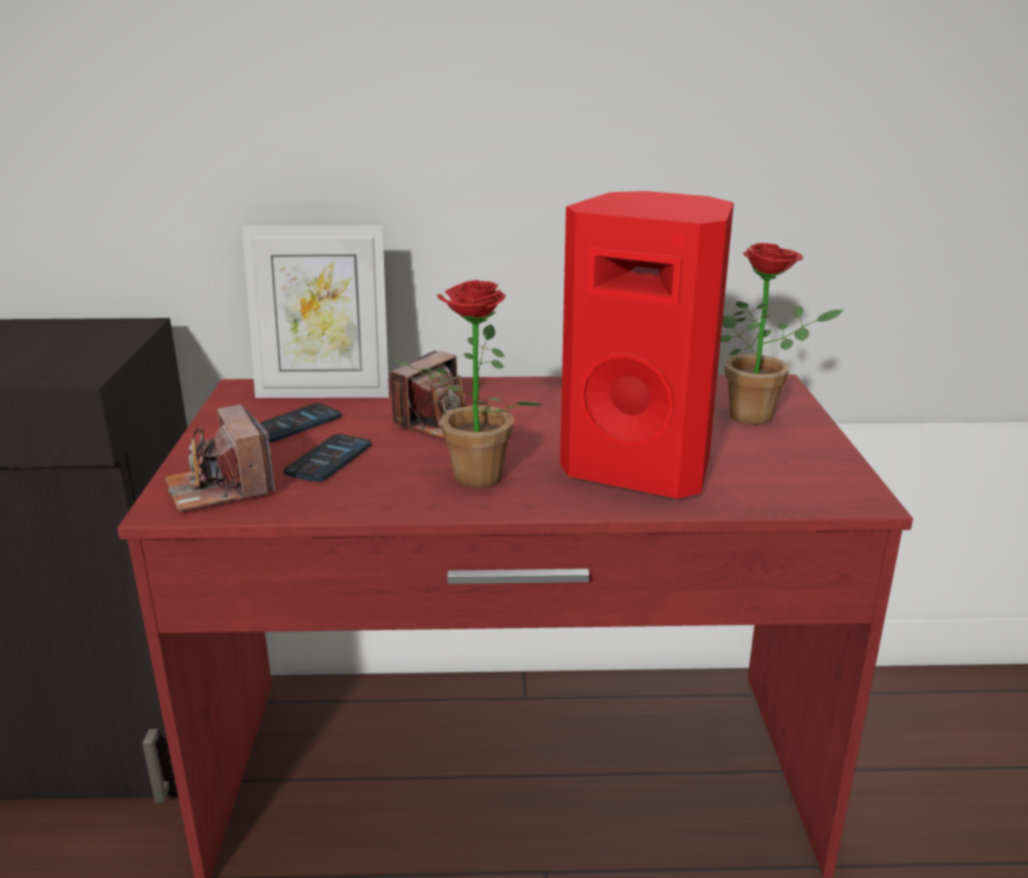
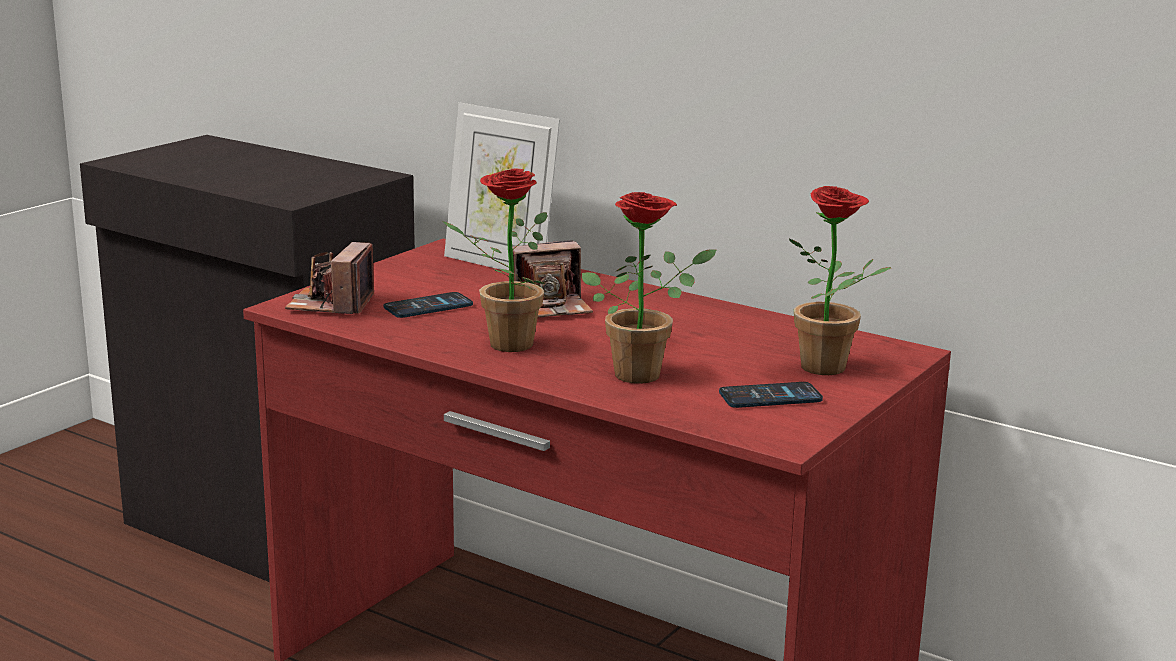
camera: 35 degrees right, 5 degrees down
(295, 424) = (443, 280): phone -> phone (770, 397)
(641, 468) = (645, 373): red speaker -> potted plant

